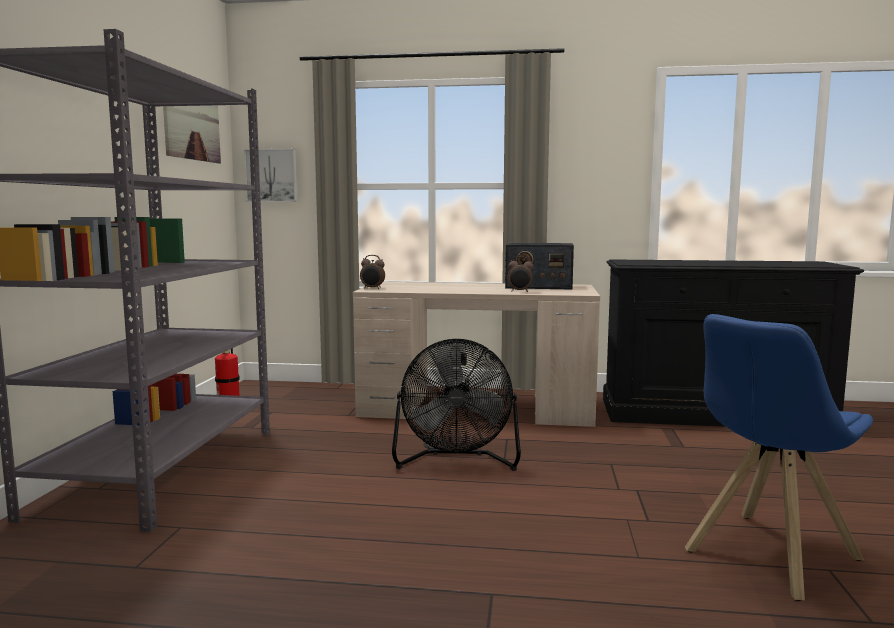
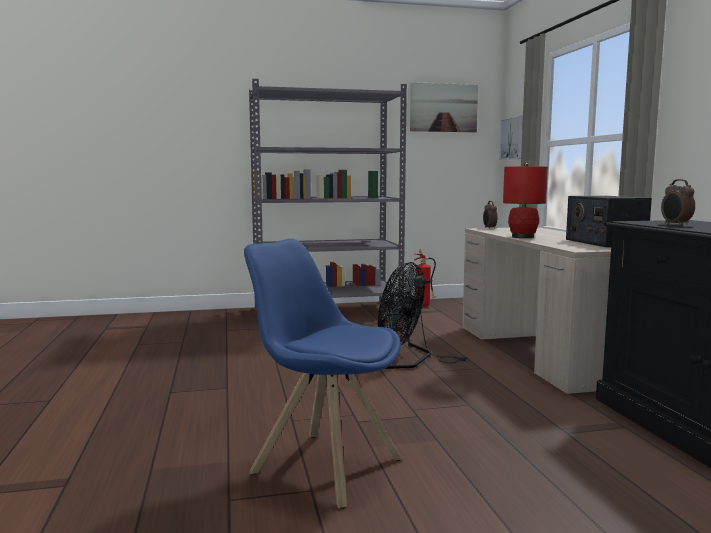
camera: 70 degrees right, 0 degrees up
(452, 460) = (411, 359): black fan -> black fan turned 45 degrees clockwise
(472, 291) = (522, 237): none -> red table lamp
(520, 291) = (550, 241): alarm clock -> alarm clock (675, 224)

